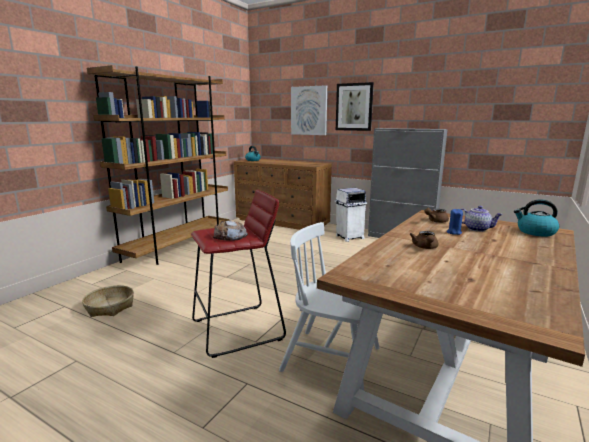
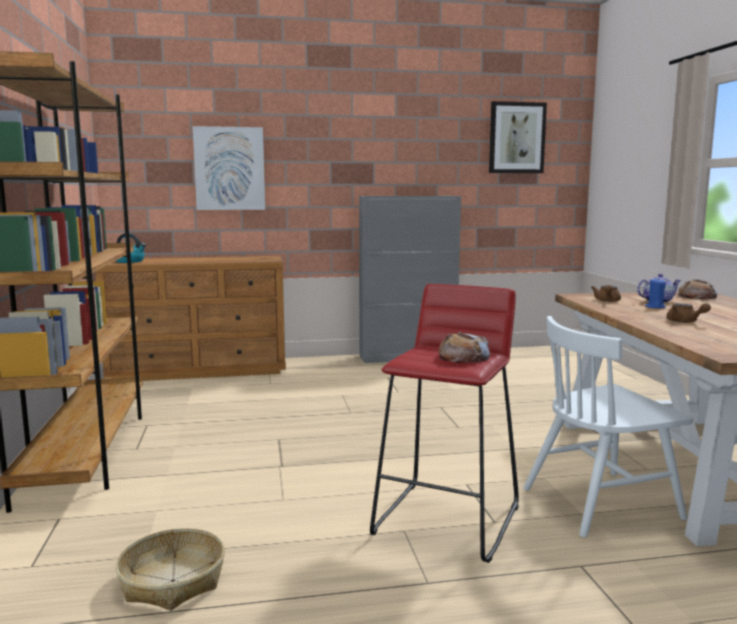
camera: 40 degrees left, 5 degrees down
(349, 237) = (344, 369): white trash can -> none
(354, 107) = (312, 164): picture -> picture (516, 138)
(535, 232) = (697, 296): kettle -> bread

